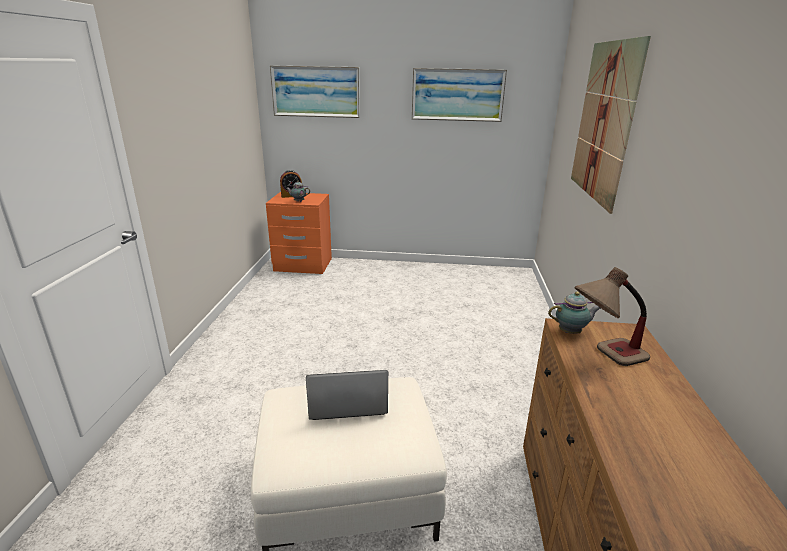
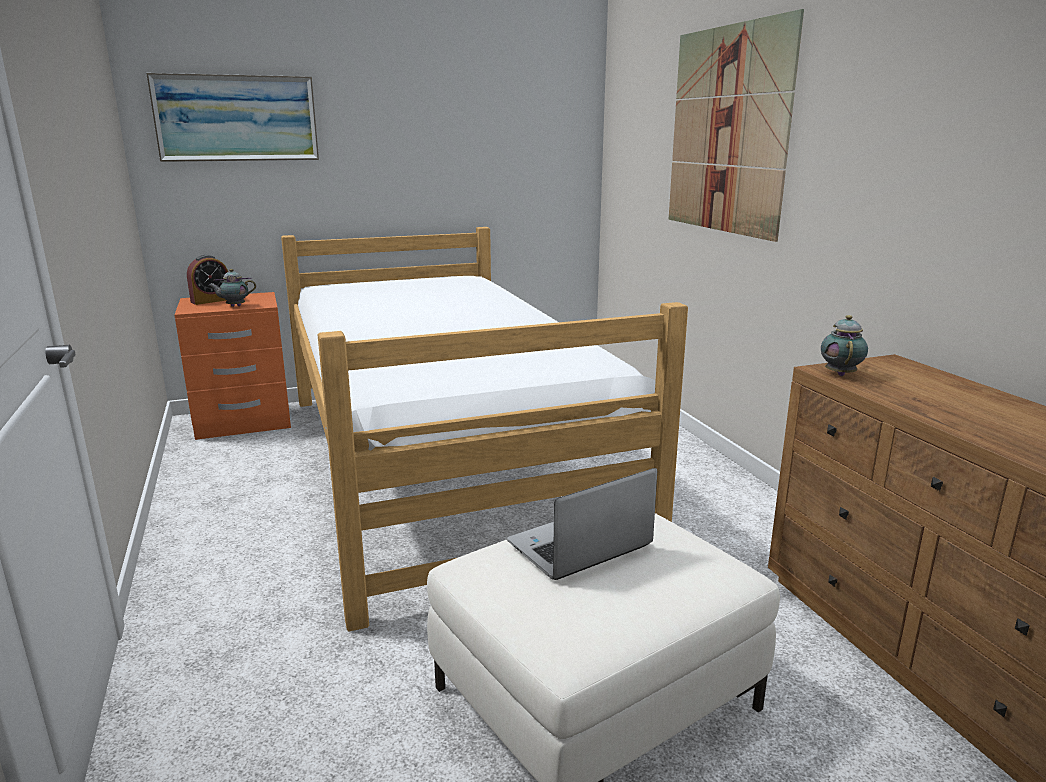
camera: 25 degrees left, 5 degrees down
(383, 316) = (443, 465): none -> bed
(457, 95) = (469, 119): picture -> none
(571, 332) = (840, 374): teapot -> teapot turned 45 degrees counterclockwise
(604, 358) = (905, 389): table lamp -> none

